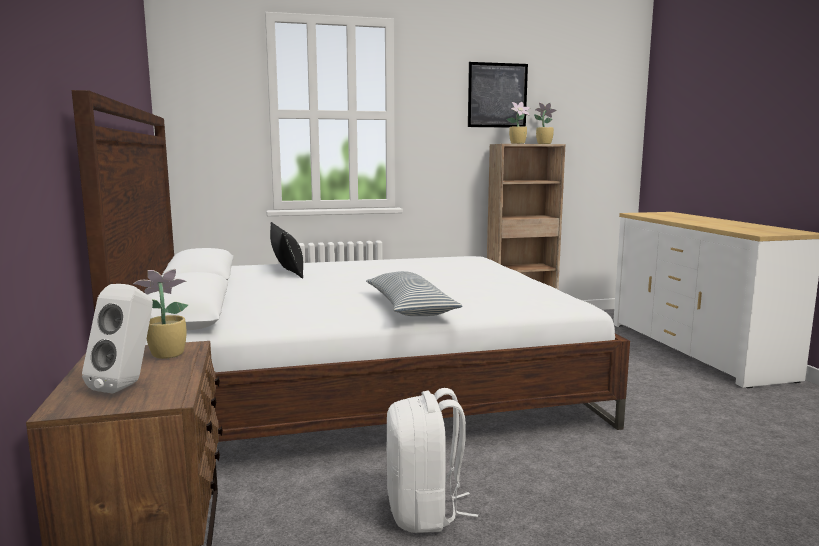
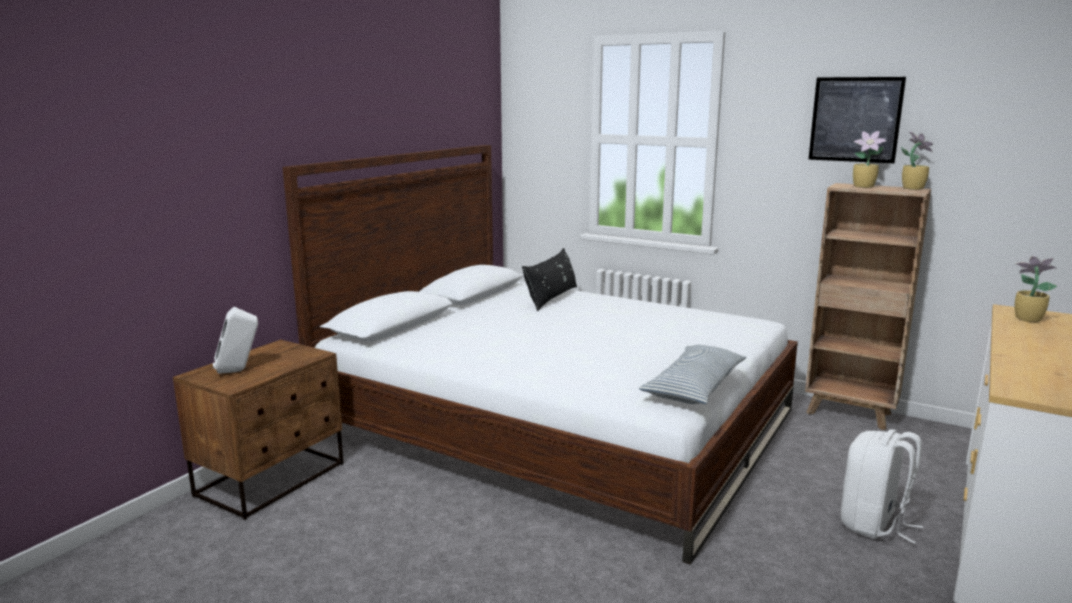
camera: 45 degrees right, 5 degrees up
(166, 354) = (295, 356): potted plant -> potted plant (1026, 319)
(409, 307) = (527, 365): pillow -> pillow (694, 387)
(425, 512) = (415, 536): white backpack -> white backpack (874, 524)

